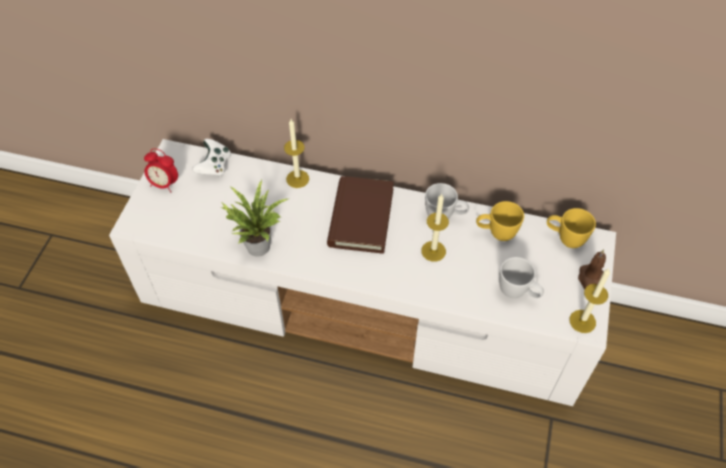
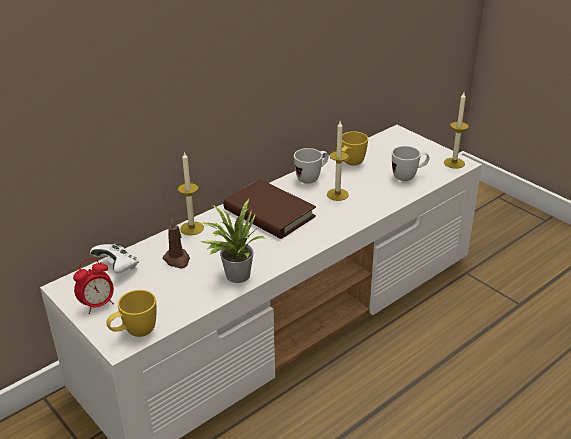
camera: 55 degrees left, 20 degrees down
(564, 238) = (383, 142): yellow mug -> yellow mug (134, 333)
(590, 278) = (424, 147): brown candle -> brown candle (177, 260)

